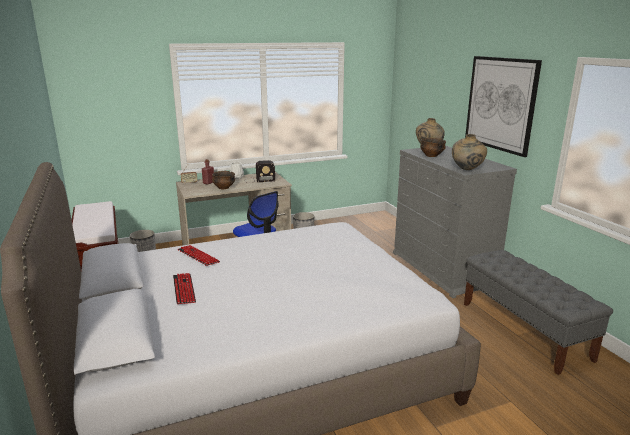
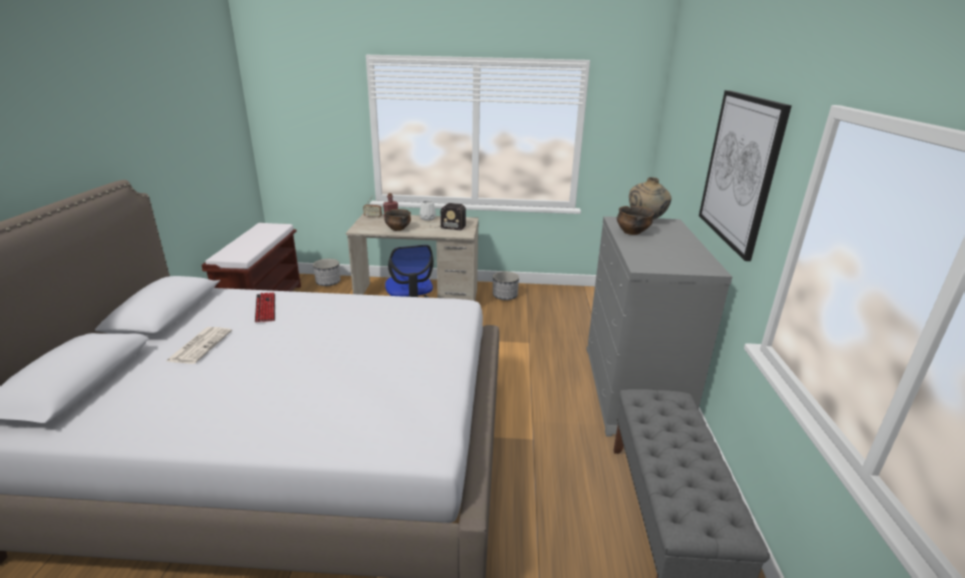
camera: 25 degrees right, 5 degrees up
(184, 289) = (200, 345): keyboard -> newspaper
(467, 170) = (647, 264): beige vase -> none

